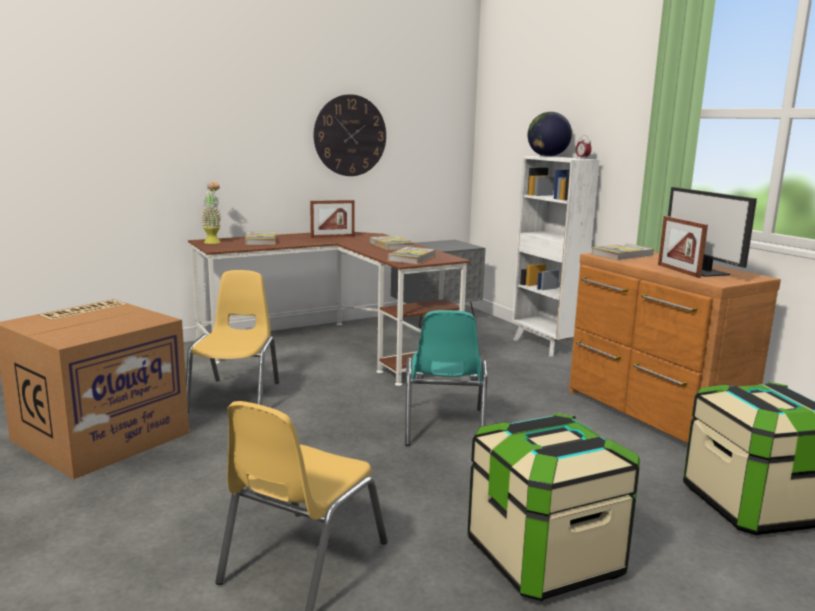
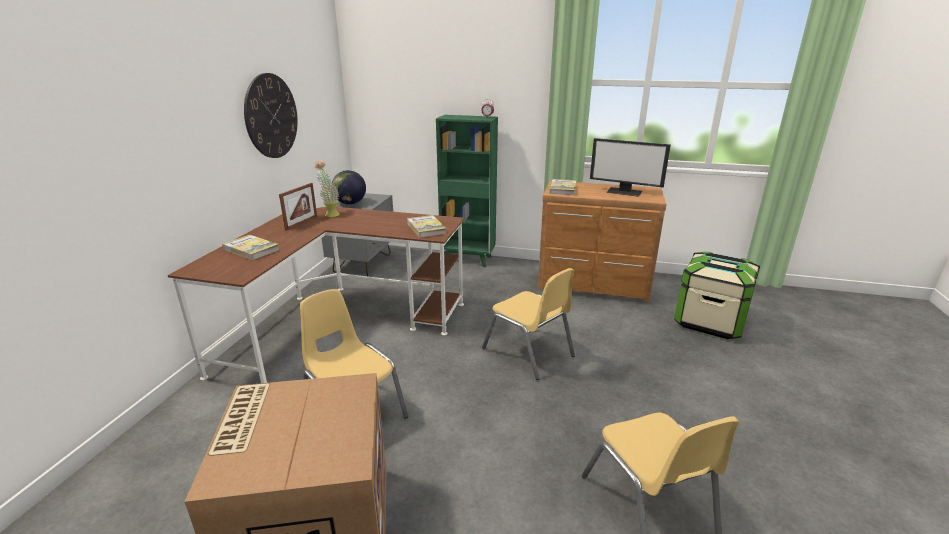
camera: 45 degrees left, 10 degrees up
(213, 241) = (205, 267): potted plant -> potted plant (330, 214)
(391, 245) = (374, 219): book -> none
(443, 426) = (528, 352): turquoise chair -> yellow chair
(544, 558) = (712, 408): storage box -> none
(545, 346) = (468, 259): white bookcase -> green bookcase
(547, 156) = (452, 116): globe -> globe (350, 203)
(678, 271) = (619, 195): picture frame -> none

